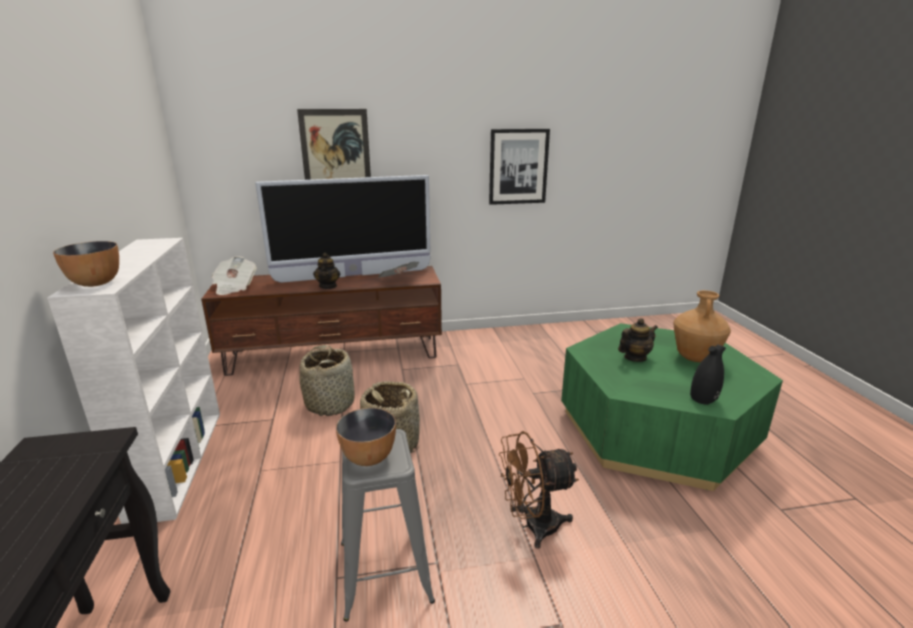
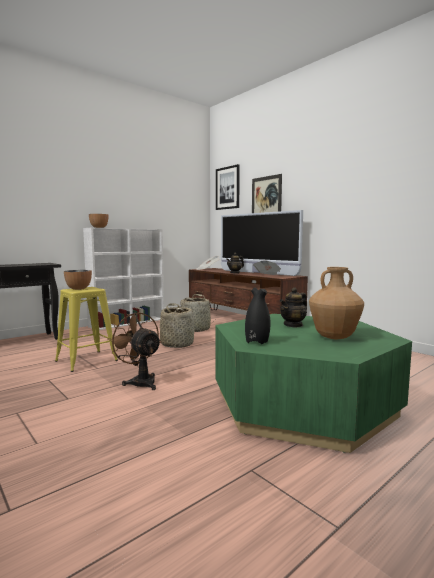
camera: 60 degrees right, 15 degrees down
(385, 571) = (86, 361): grey stool -> yellow stool
(518, 166) = (374, 203): picture -> picture (227, 188)
(634, 358) = (293, 325): teapot -> teapot turned 105 degrees clockwise

